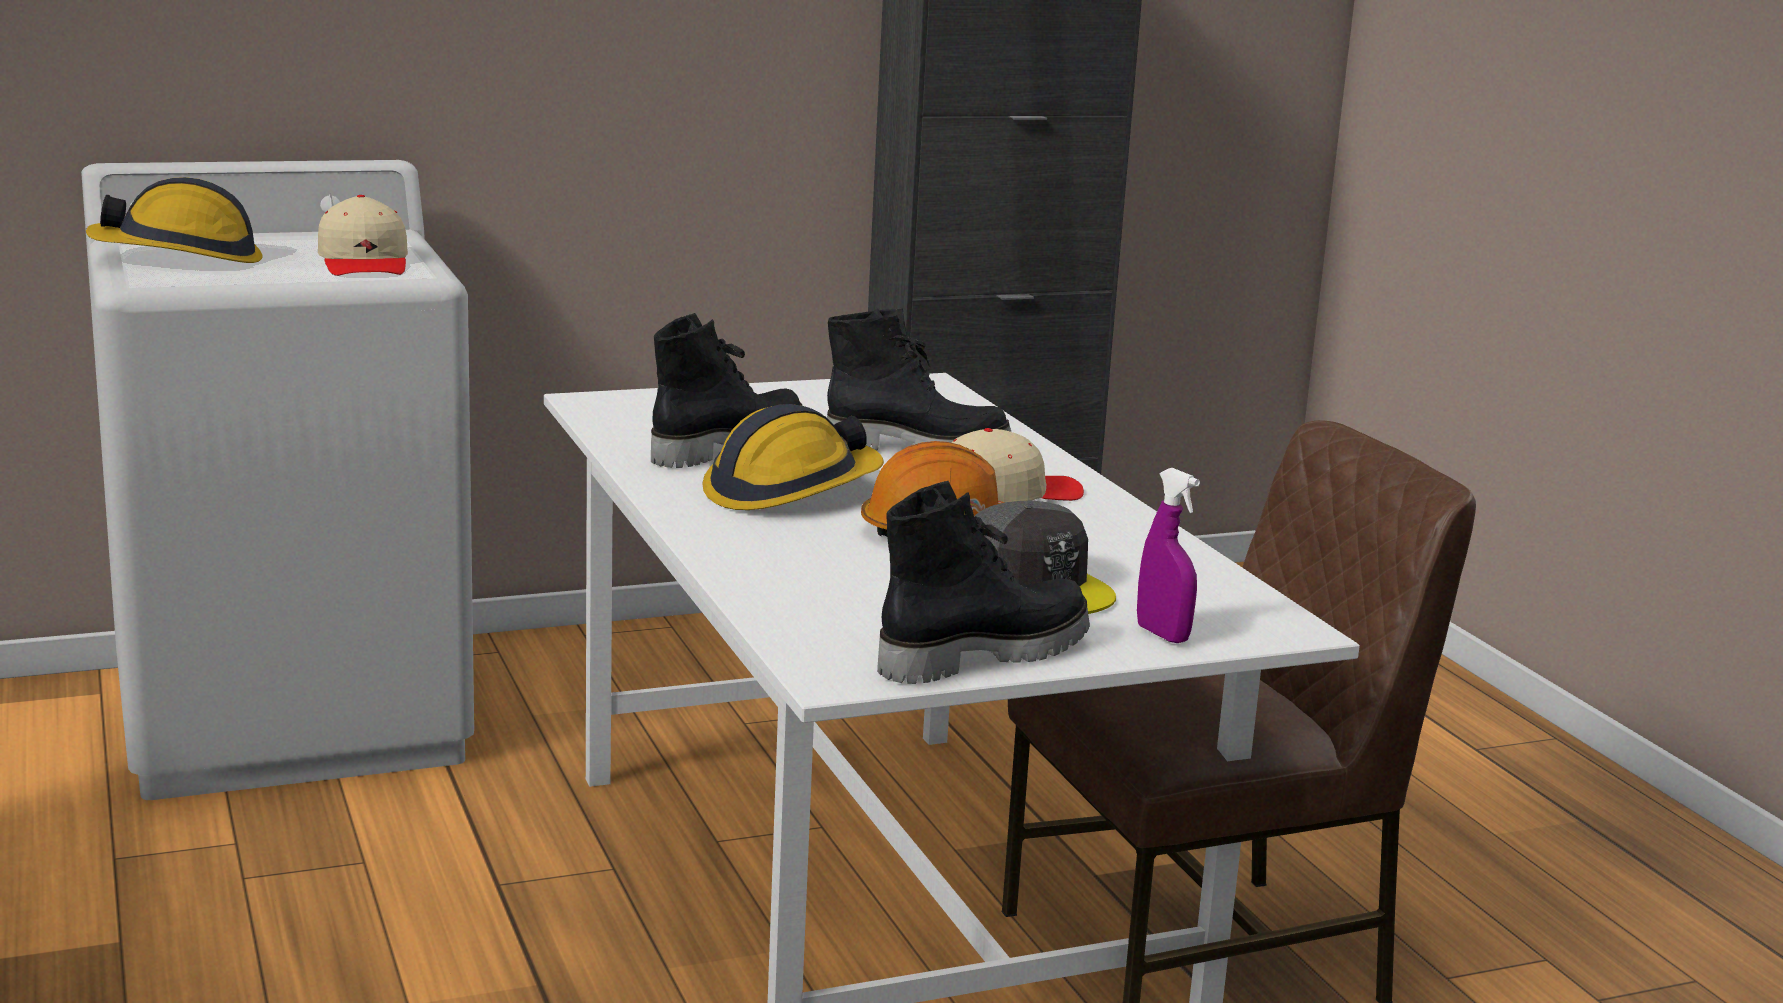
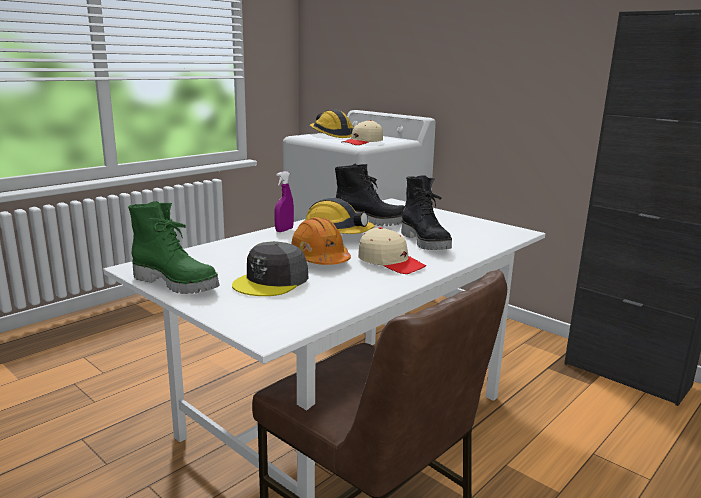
camera: 65 degrees right, 0 degrees up
(981, 654) = (177, 283): black boot -> green boot
(1162, 634) = (231, 310): purple spray bottle -> purple spray bottle (284, 230)

